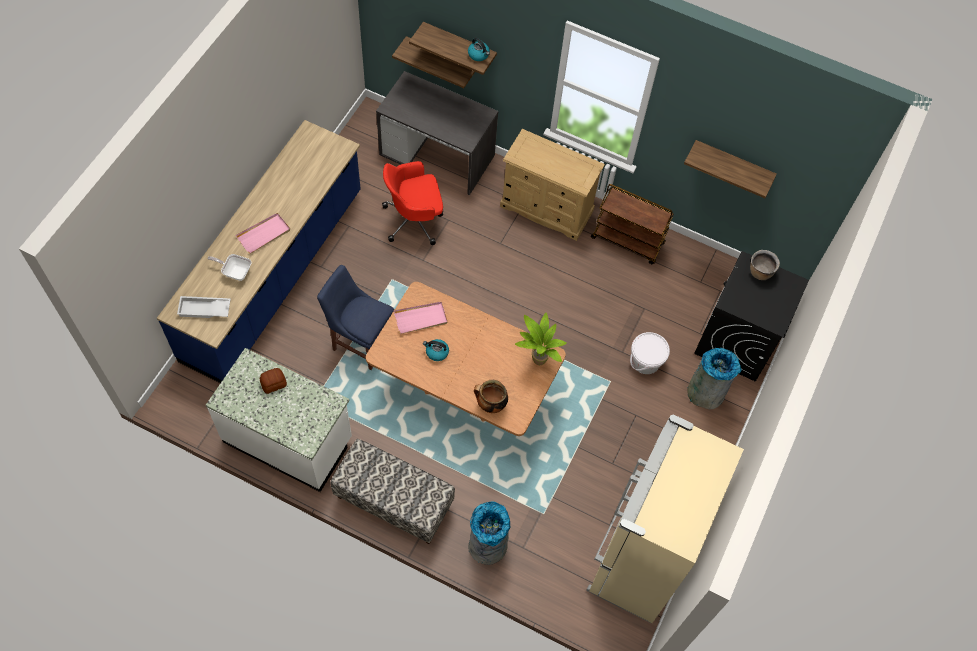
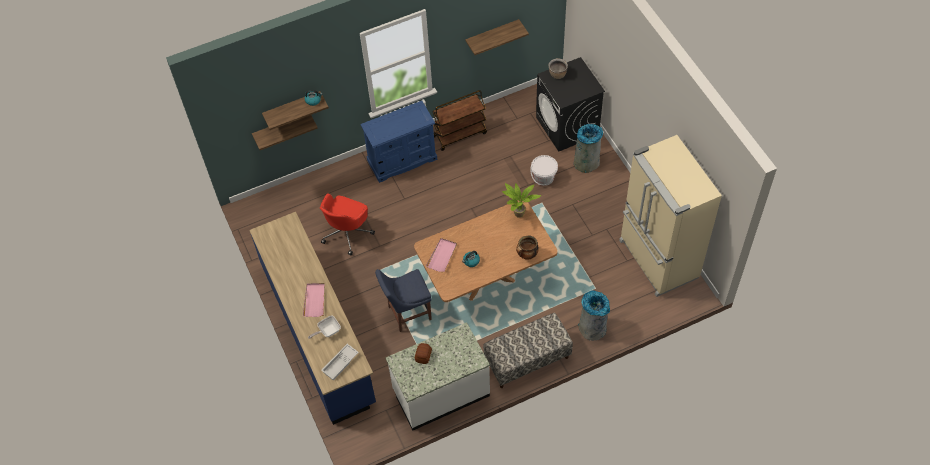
camera: 45 degrees left, 5 degrees down
(437, 154) = (312, 191): grey desk -> none
(546, 208) = (402, 160): beige dresser -> blue dresser

